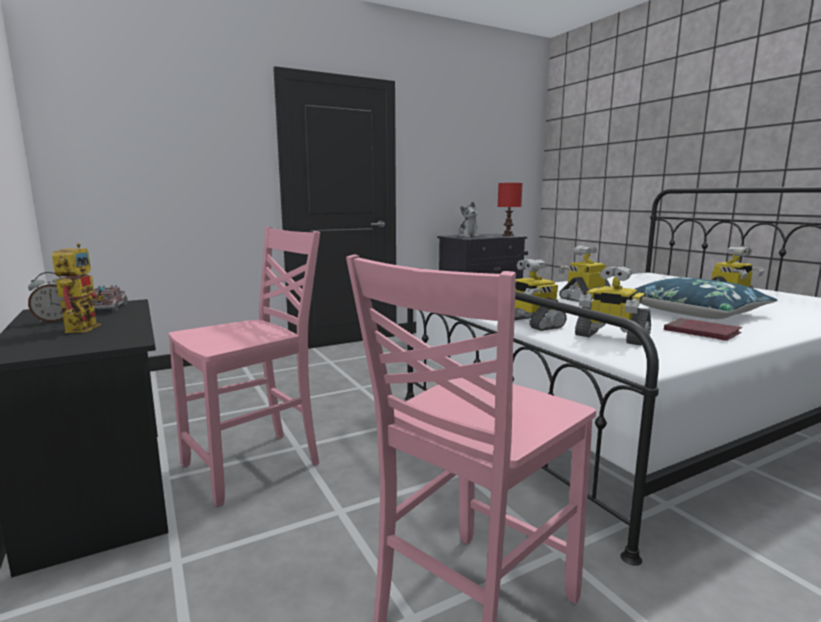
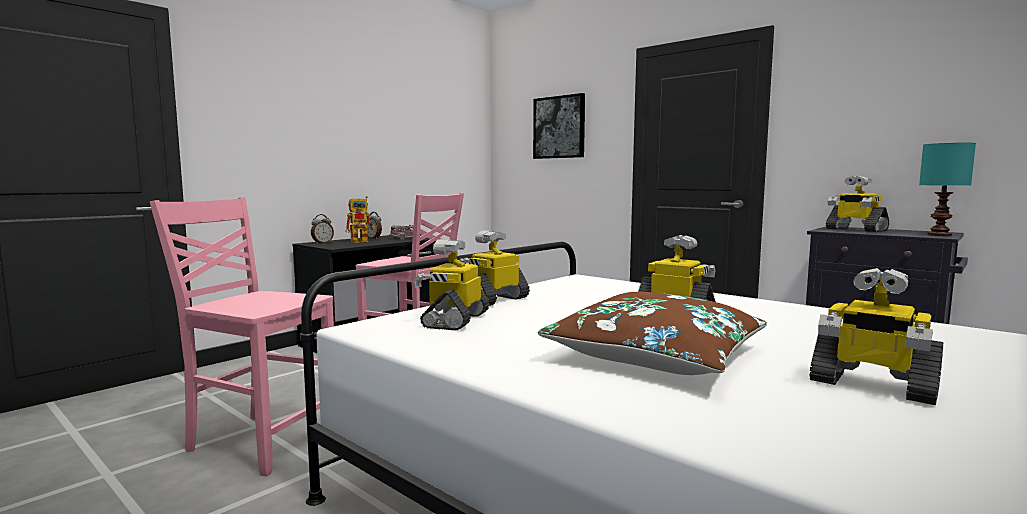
camera: 70 degrees right, 5 degrees down
(36, 347) = (322, 243): none -> alarm clock
(172, 139) = (559, 127): none -> picture
(468, 236) = (855, 230): plush toy -> toy robot
(508, 235) = (939, 235): red table lamp -> turquoise table lamp
(695, 312) = (656, 355): blue pillow -> brown pillow
(701, 332) = (512, 350): red book -> none

